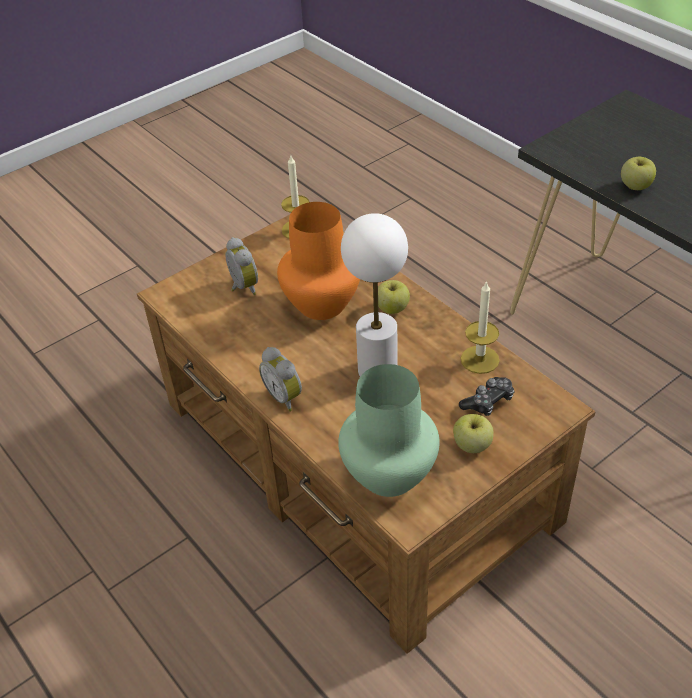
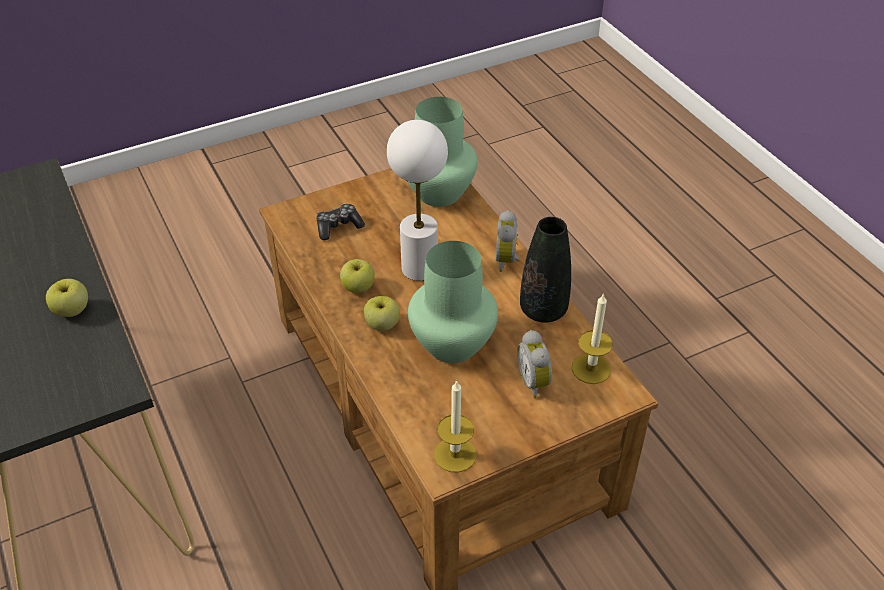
camera: 170 degrees left, 0 degrees up
(241, 349) = (543, 310): none -> black vase
(285, 397) = (507, 260): alarm clock -> alarm clock turned 150 degrees counterclockwise
(321, 303) = (452, 345): orange vase -> green vase
(472, 445) = (368, 200): apple -> apple (358, 287)
(479, 359) = (325, 260): candle -> candle (591, 368)

